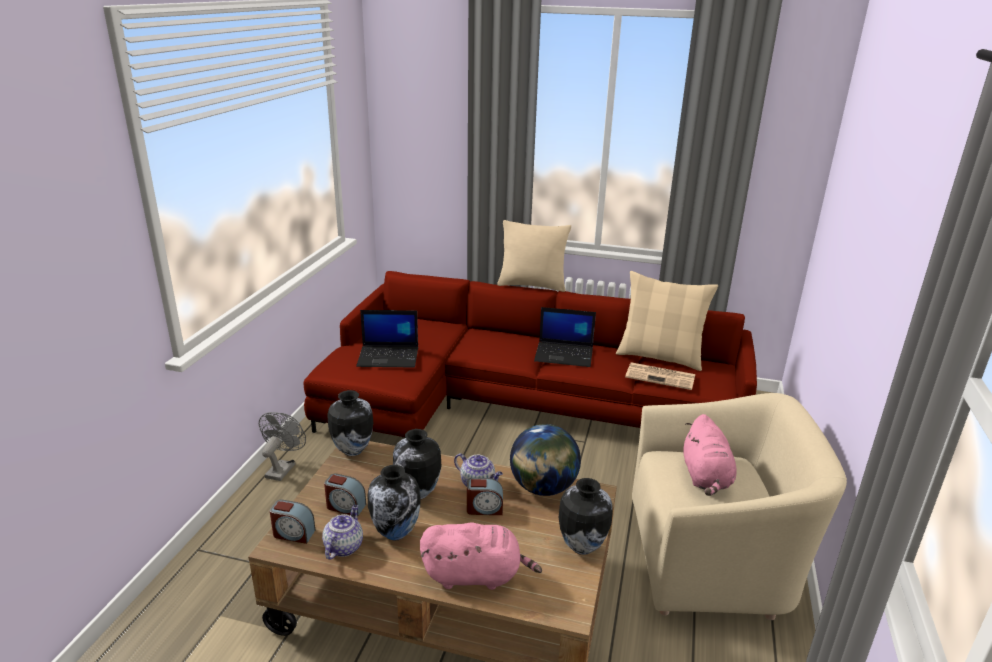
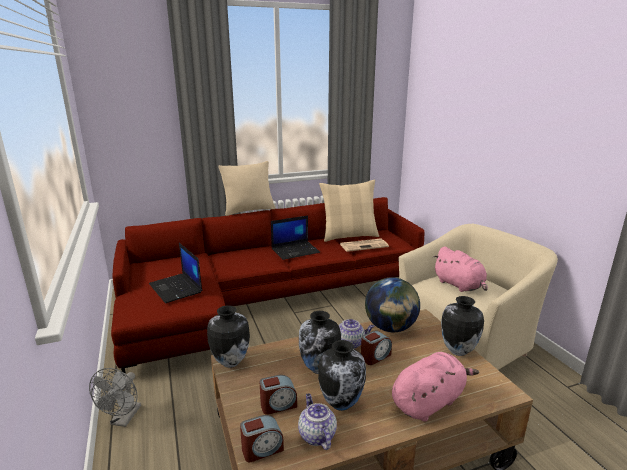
camera: 35 degrees left, 5 degrees down
(282, 468) = (123, 419): grey fan -> grey fan turned 150 degrees counterclockwise
(389, 357) = (176, 288): laptop -> laptop turned 90 degrees clockwise

